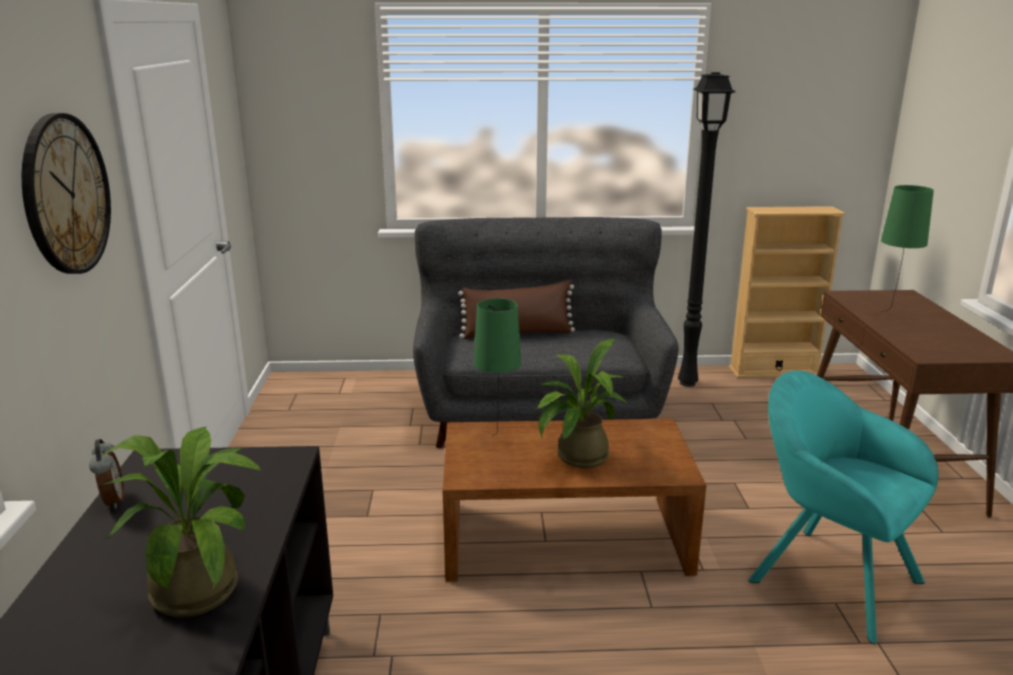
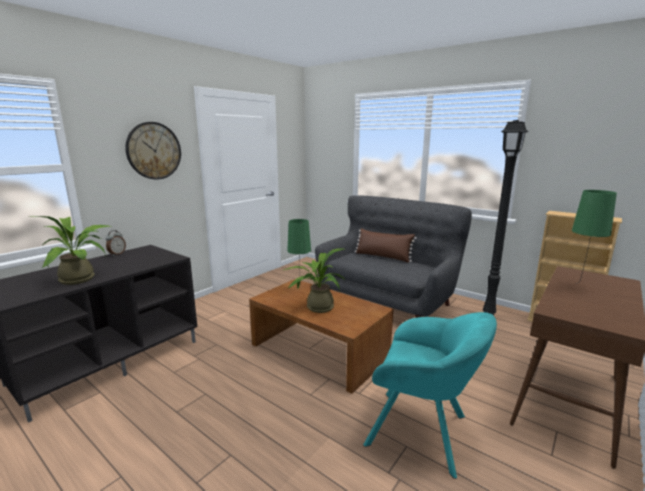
camera: 40 degrees right, 5 degrees down
(827, 576) = (423, 432): turquoise armchair -> turquoise armchair turned 120 degrees clockwise

